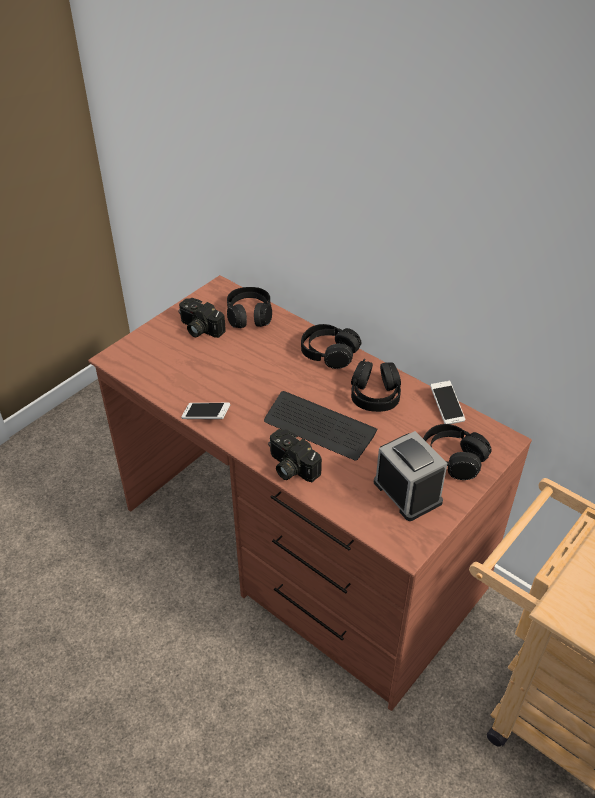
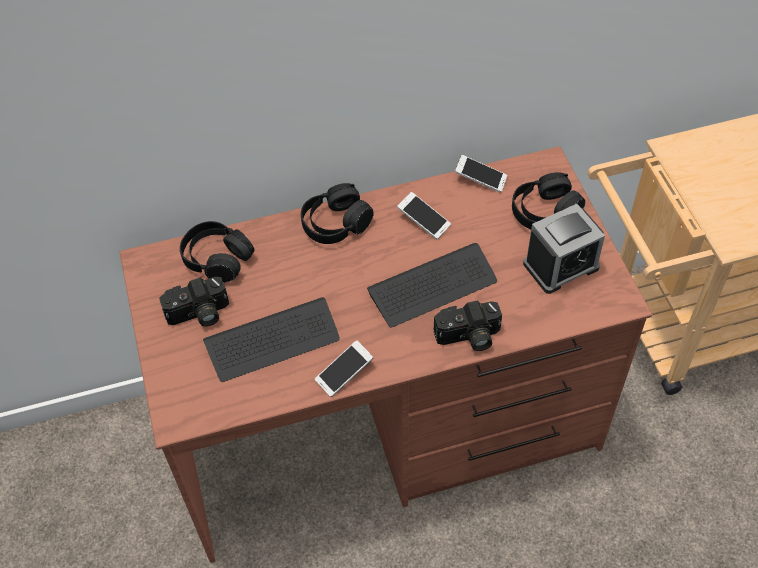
camera: 55 degrees left, 10 degrees up
(205, 370) = (272, 341): none -> keyboard
(375, 395) = (423, 221): black headphones -> phone
(407, 492) = (561, 266): alarm clock -> alarm clock turned 150 degrees clockwise

